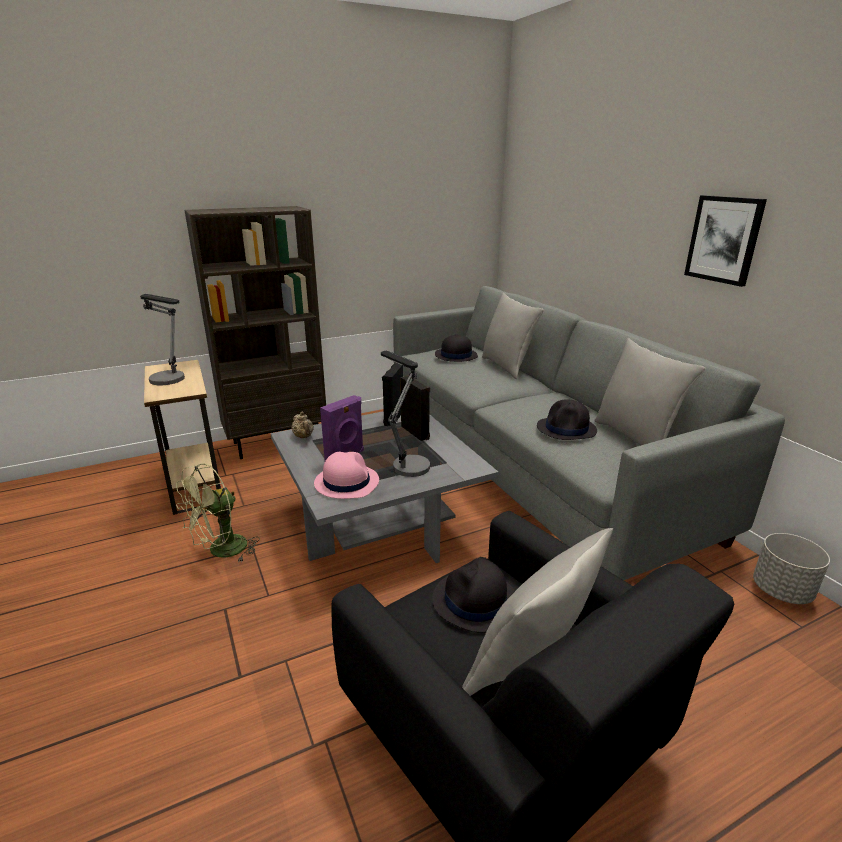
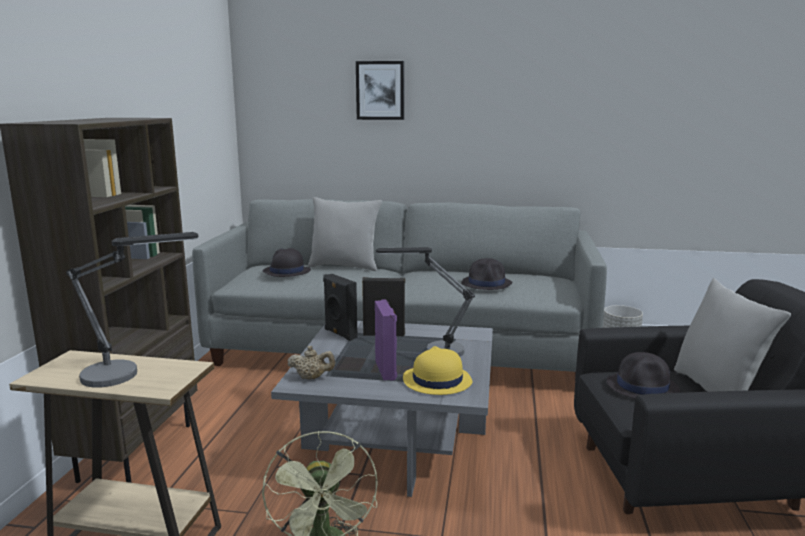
camera: 55 degrees left, 10 degrees down
(346, 482) = (436, 381): pink hat -> yellow hat
(635, 437) = (521, 275): grey pillow -> none
(724, 239) = (511, 123): picture -> picture (380, 90)

